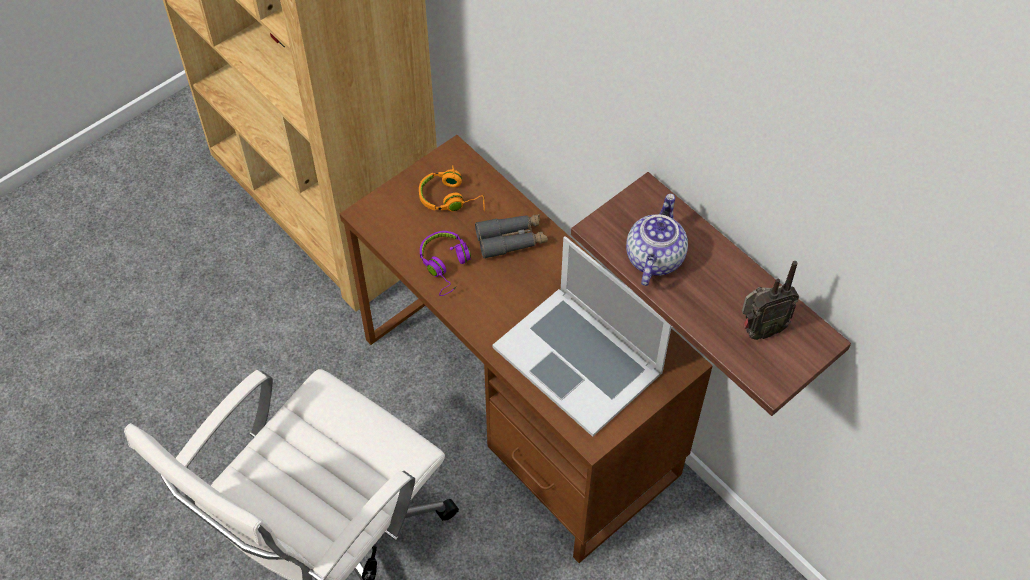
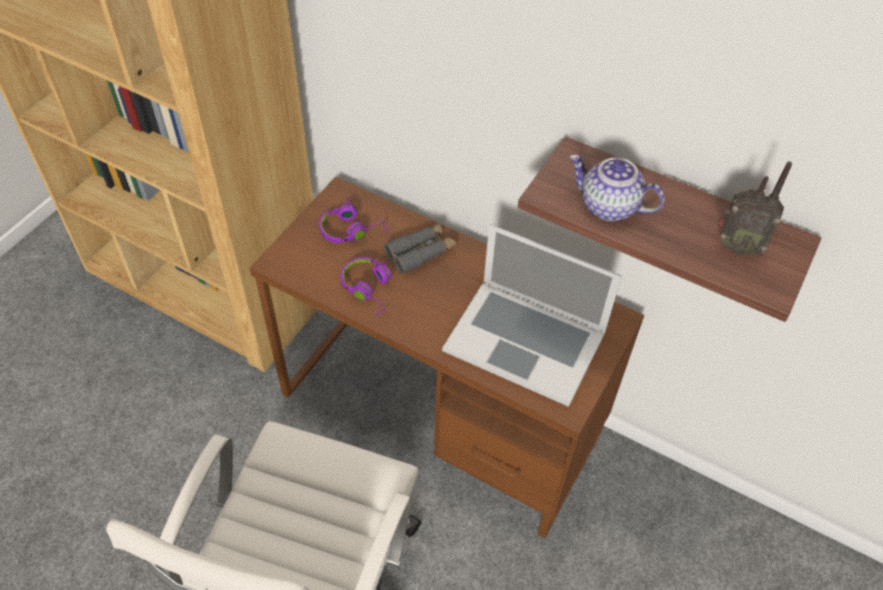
camera: 20 degrees left, 5 degrees down
(451, 198) = (351, 230): orange headphones -> purple headphones
(654, 257) = (608, 206): teapot -> teapot turned 60 degrees counterclockwise
(759, 330) = (737, 246): radio -> radio turned 60 degrees clockwise

